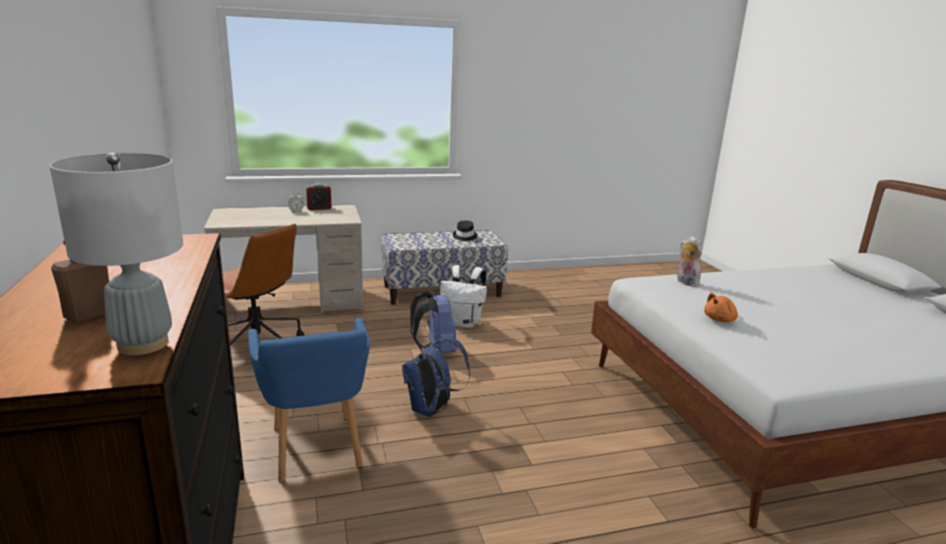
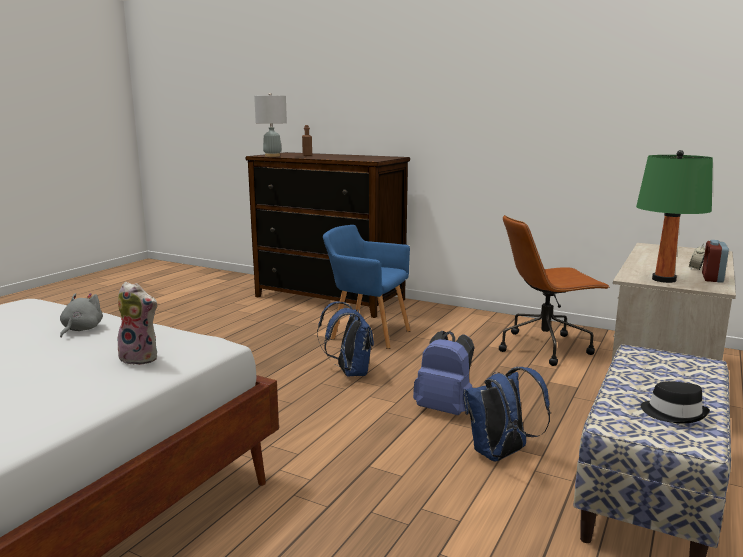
camera: 135 degrees right, 5 degrees down
(340, 215) = (663, 279): none -> green table lamp
(463, 323) = (500, 455): white backpack -> blue backpack
(720, 320) = (81, 329): orange plush toy -> grey plush toy

